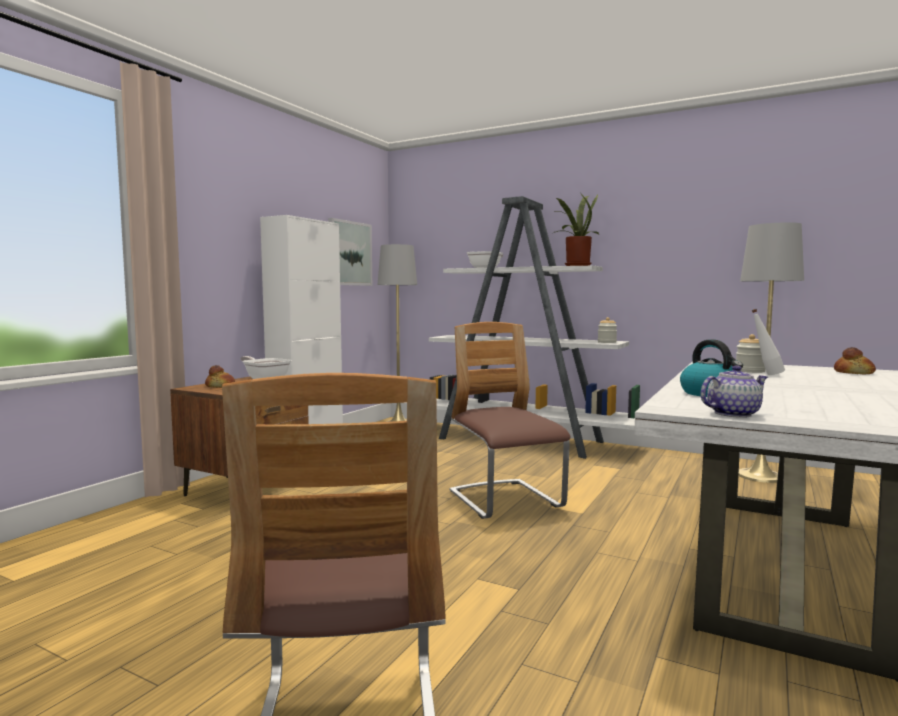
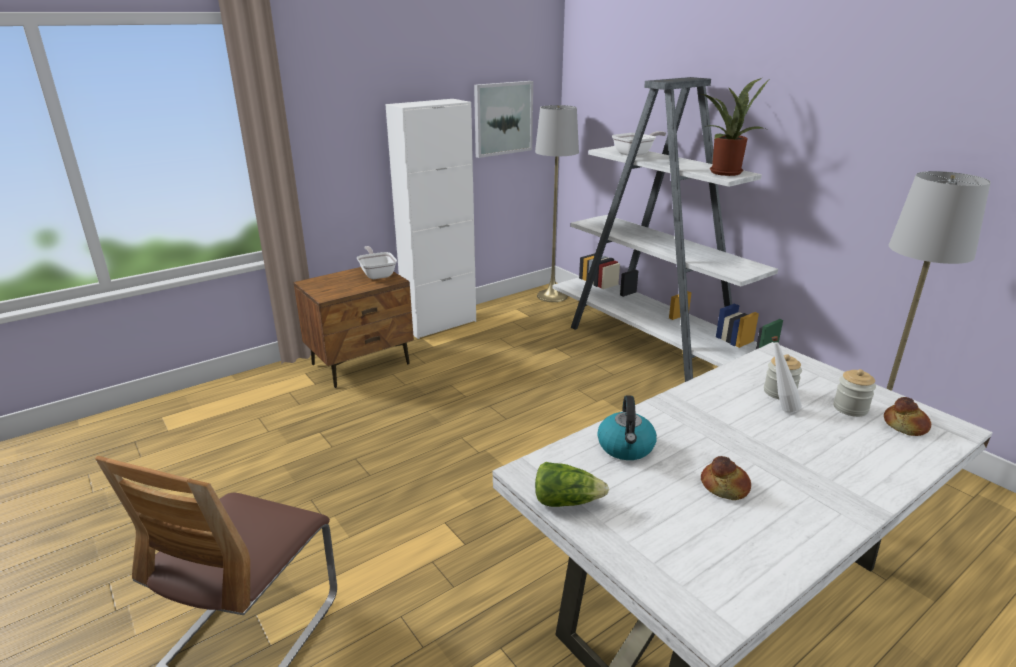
camera: 25 degrees right, 20 degrees up
(220, 386) = (331, 283): bread -> bread (725, 486)
(505, 501) = (551, 435): chair -> none
(607, 342) = (741, 270): jar -> jar (850, 408)
(733, 414) = (566, 501): teapot -> lettuce

